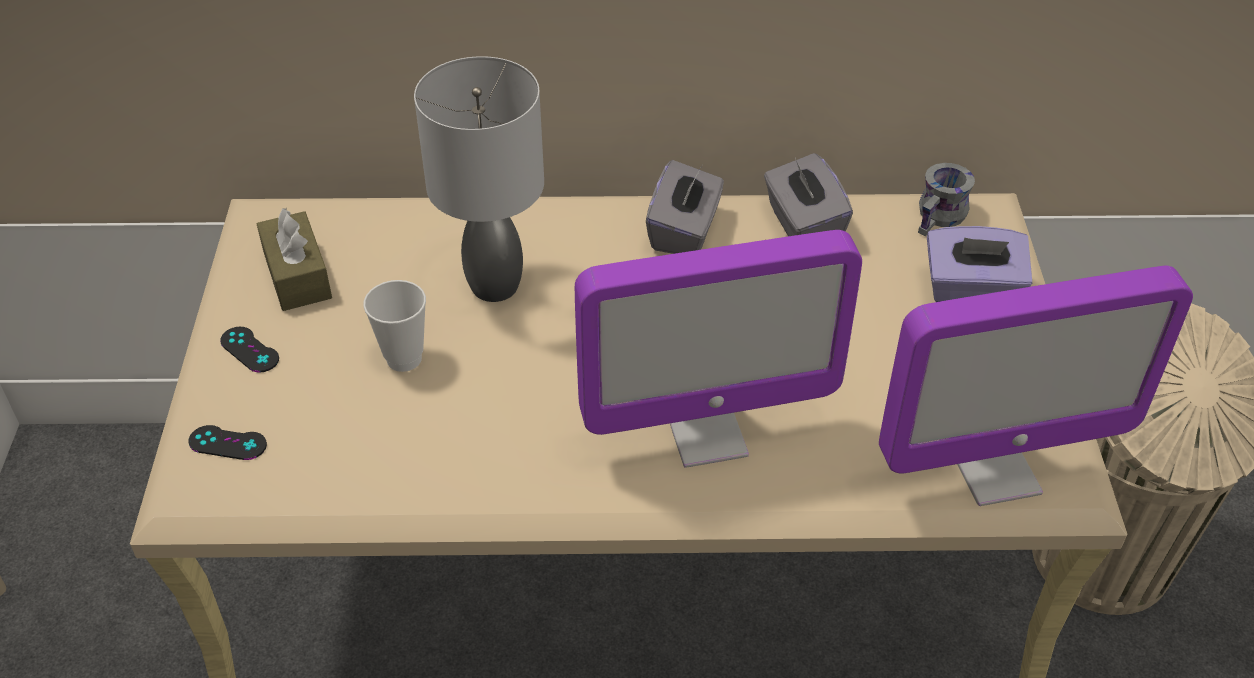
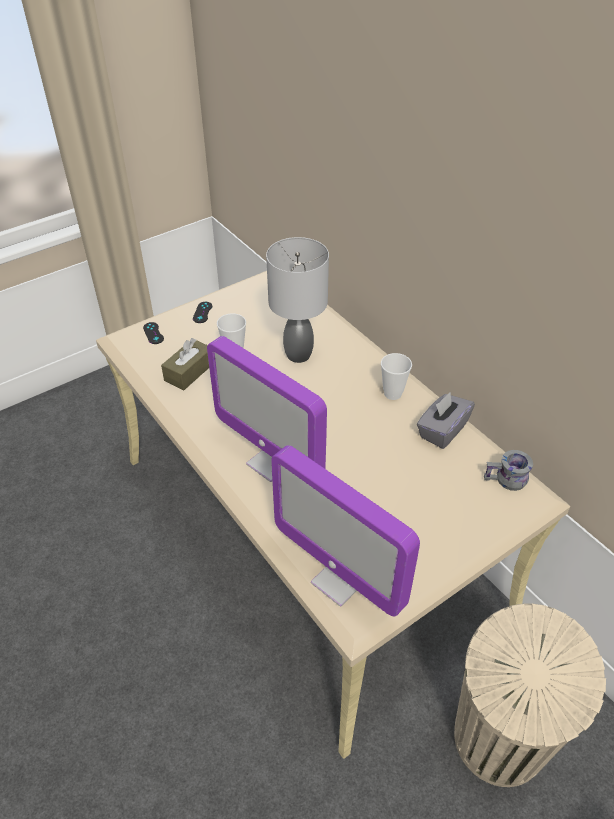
camera: 55 degrees right, 0 degrees up
(297, 275) = (251, 302): brown tissue box -> brown tissue box (189, 372)
(684, 231) = (392, 393): grey tissue box -> cup
(971, 290) = (463, 516): purple tissue box -> none

